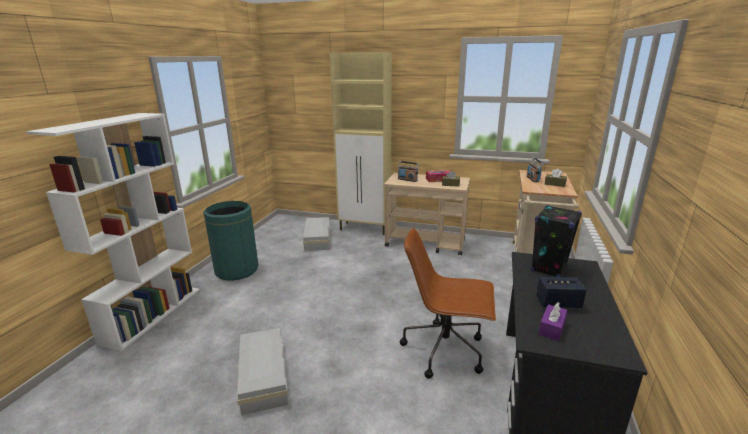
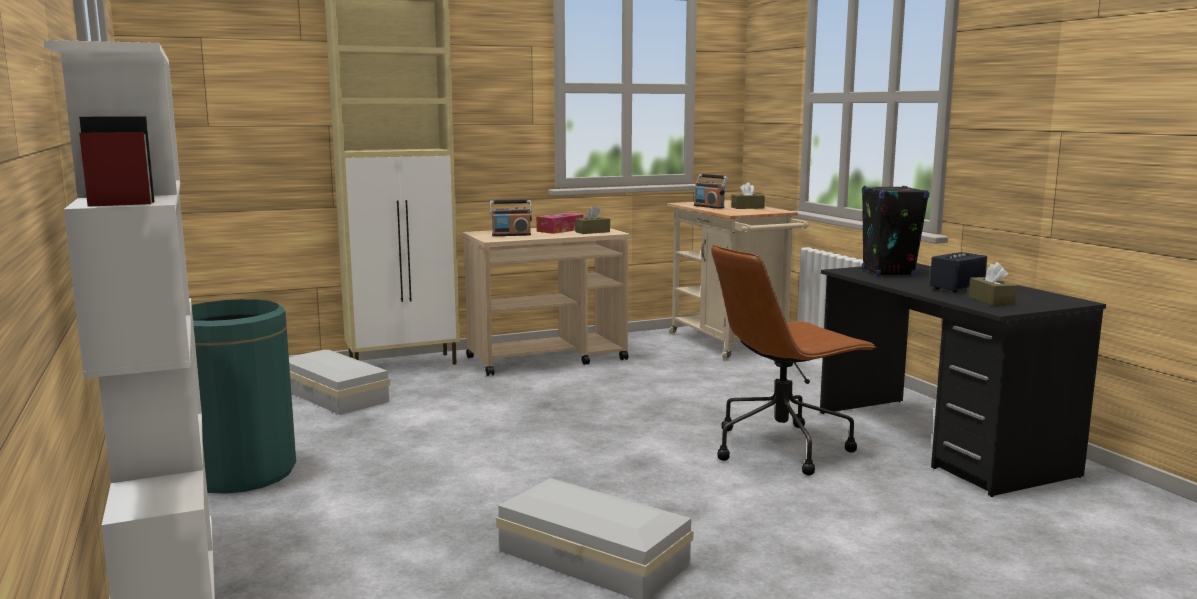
camera: 40 degrees left, 10 degrees down
(552, 328) = (991, 301): purple tissue box -> brown tissue box

